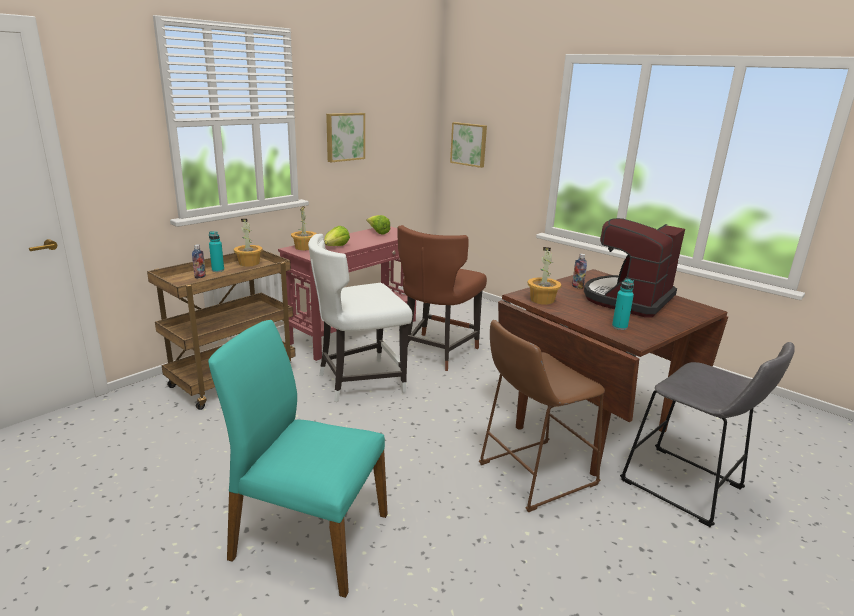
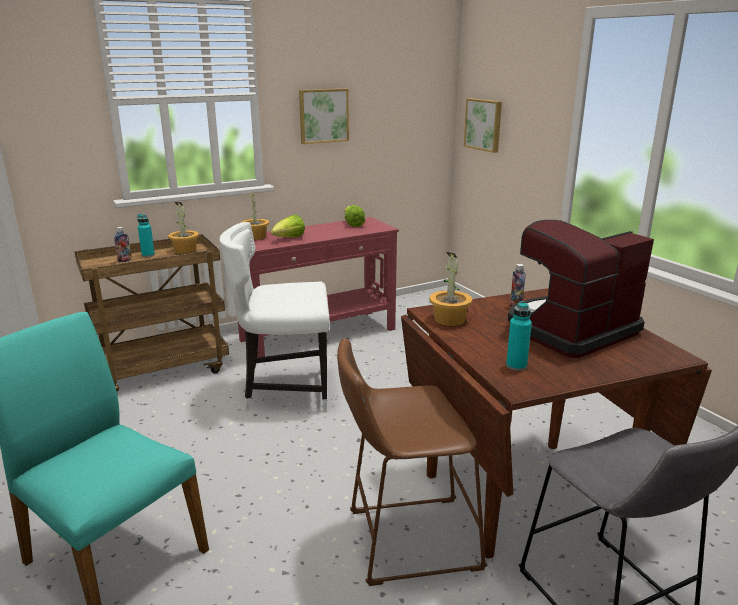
camera: 20 degrees right, 0 degrees up
(436, 353) = (393, 369): brown chair -> none

